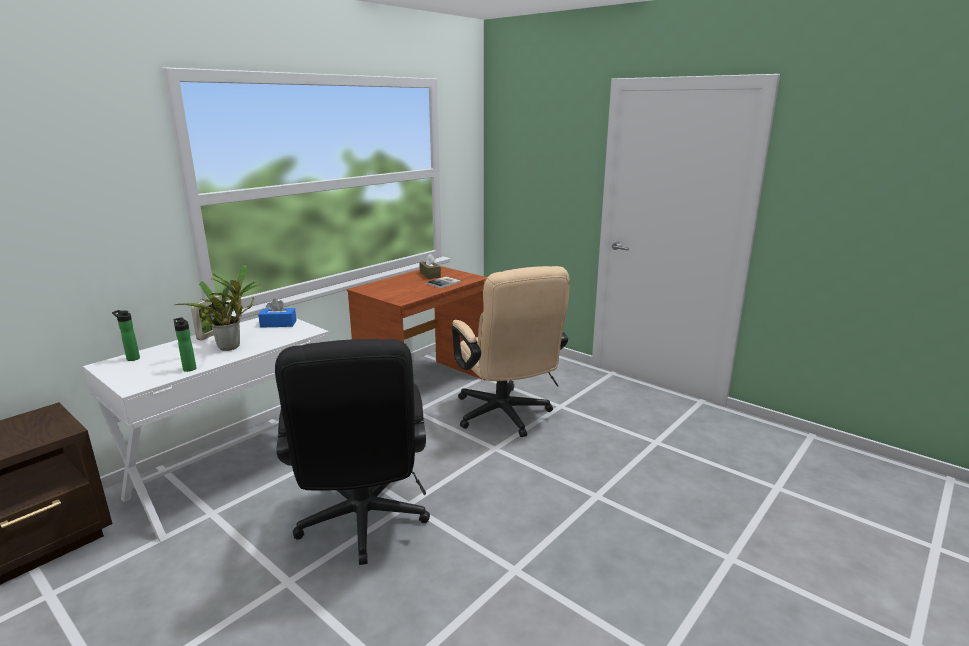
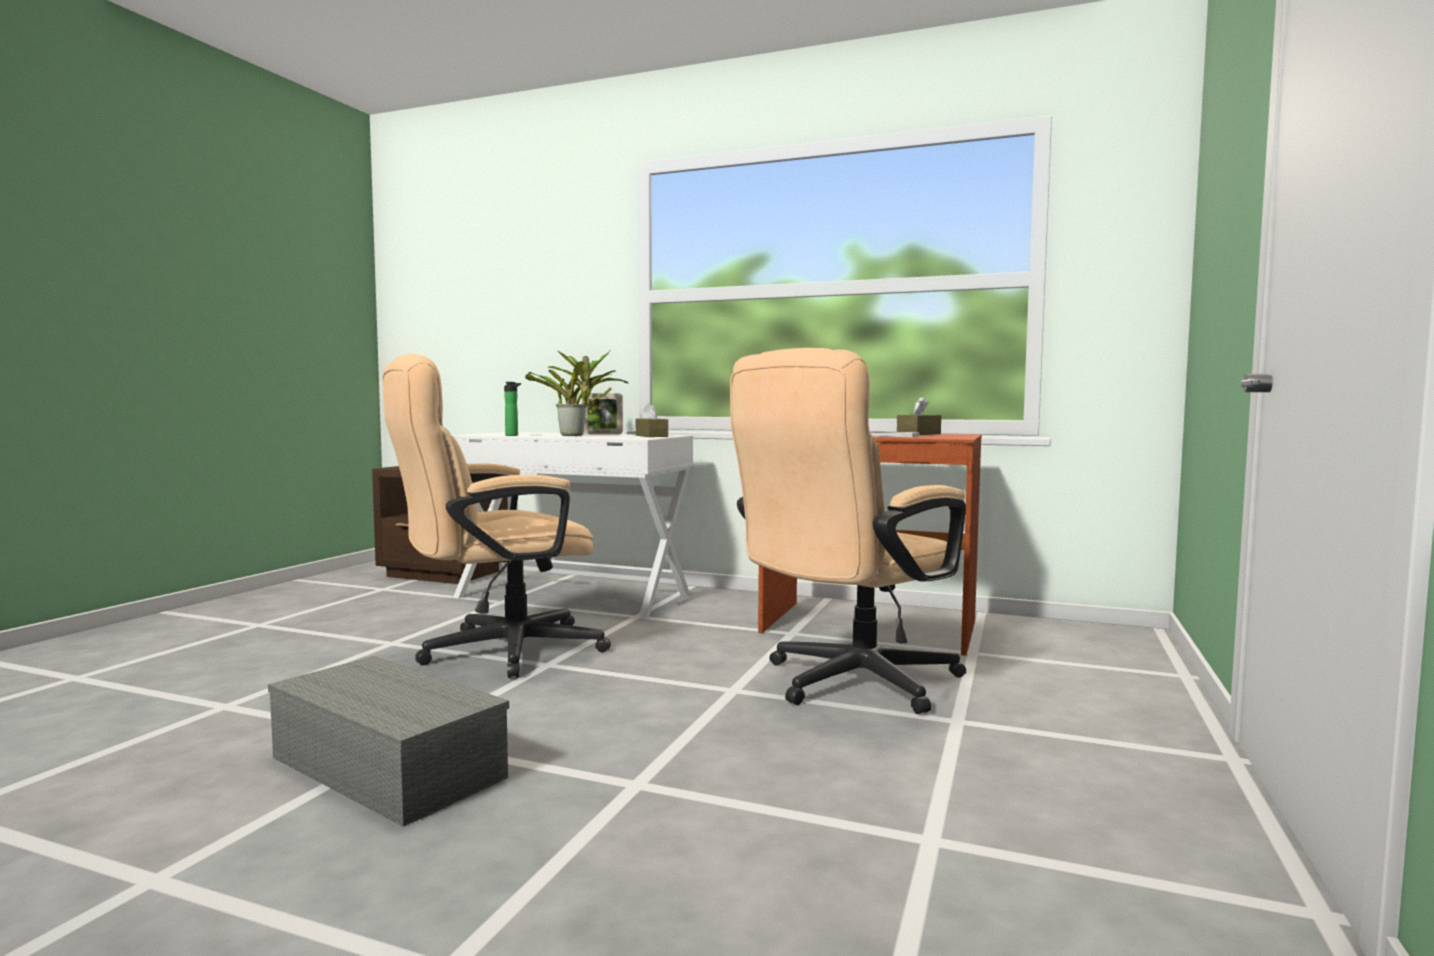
camera: 70 degrees right, 15 degrees down
(132, 358) = (529, 432): bottle -> none
(278, 324) = (651, 436): blue tissue box -> brown tissue box
(362, 525) = (495, 652): black office chair -> beige office chair
(550, 579) = (383, 767): none -> grey storage box

